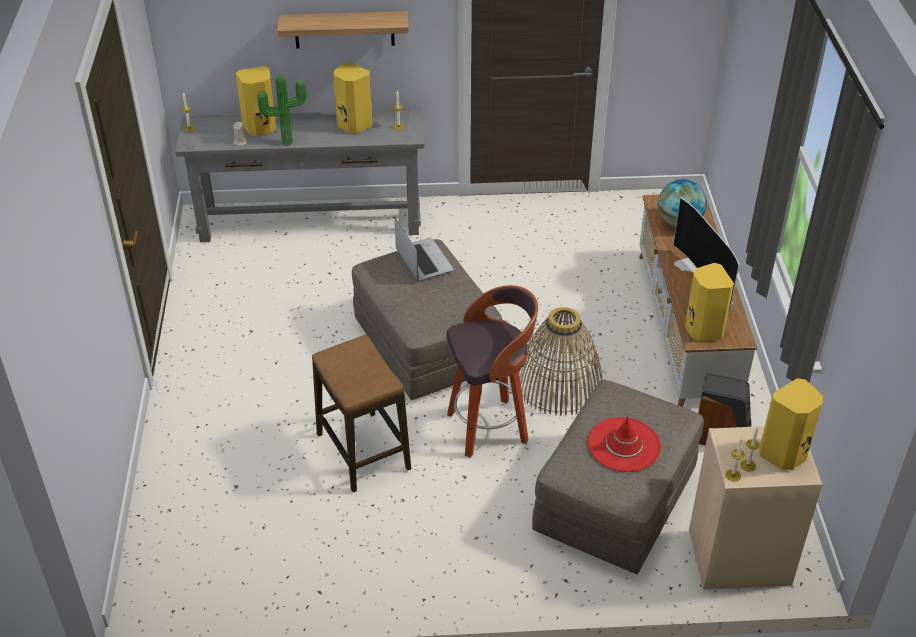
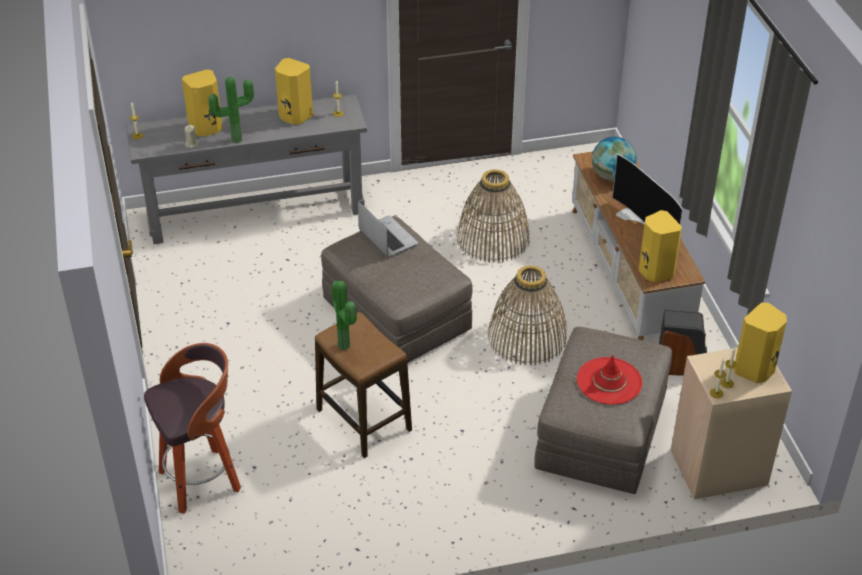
camera: 10 degrees left, 0 degrees up
(342, 369) = (346, 345): none -> potted plant
(344, 29) = (280, 27): shelf -> none
(489, 427) = (473, 384): stool -> stool (202, 480)
(548, 276) = (493, 239): none -> basket

